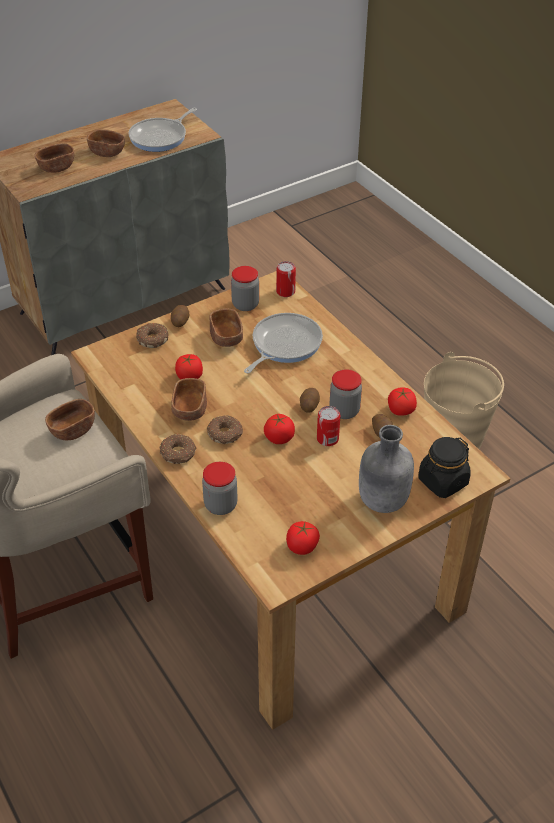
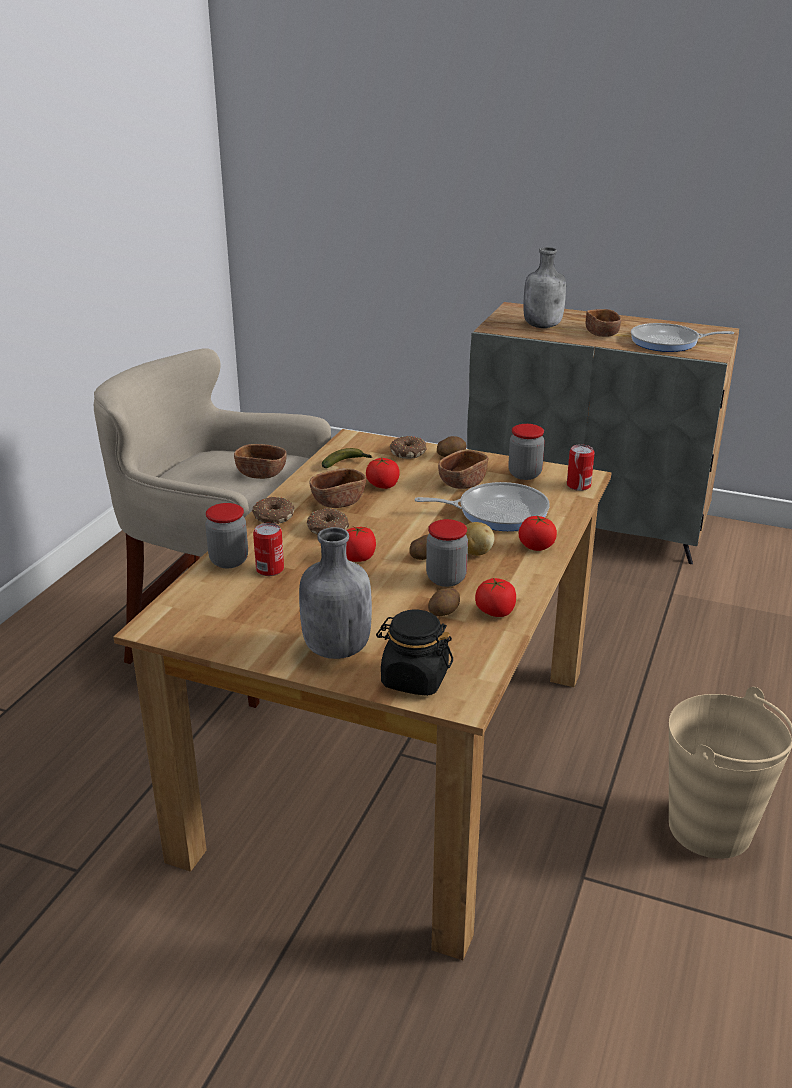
camera: 55 degrees right, 15 degrees down
(57, 167) = (543, 326): brown bowl -> grey bottle
(134, 377) = (346, 463): none -> banana
(302, 546) = (217, 623): tomato -> tomato (536, 546)
(324, 381) = (475, 552): none -> potato
(327, 439) = (391, 584): can -> can (270, 569)

